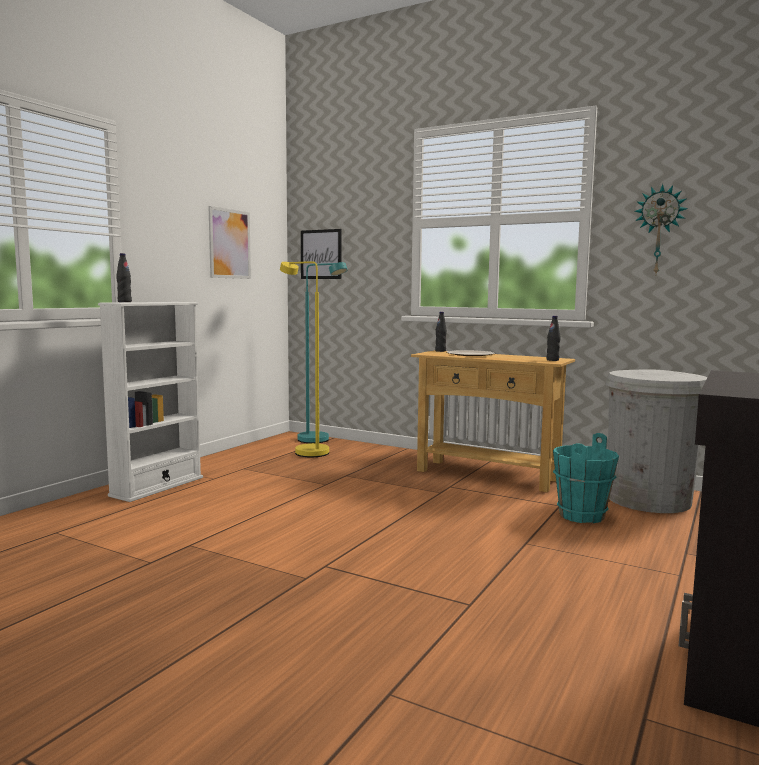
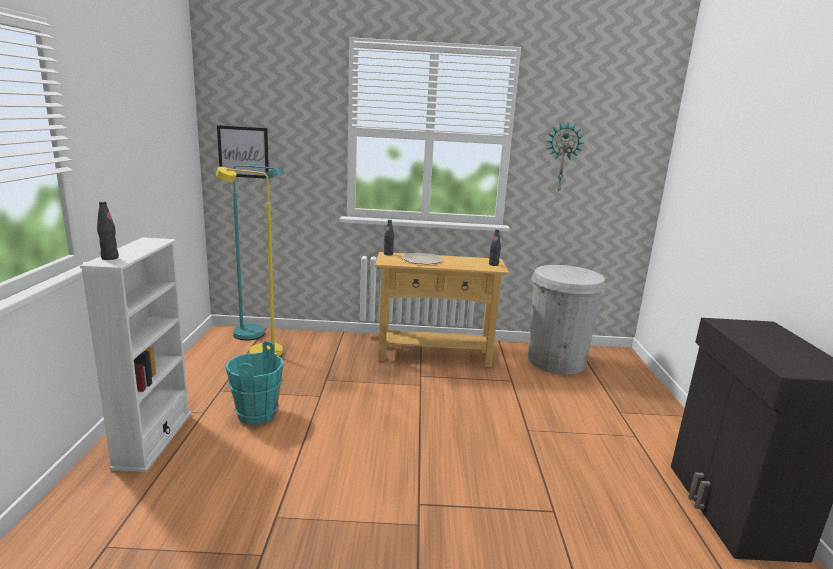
camera: 30 degrees left, 10 degrees up
(229, 244) = (159, 150): picture -> none
(581, 515) = (533, 389): turquoise bucket -> turquoise bucket (256, 414)

